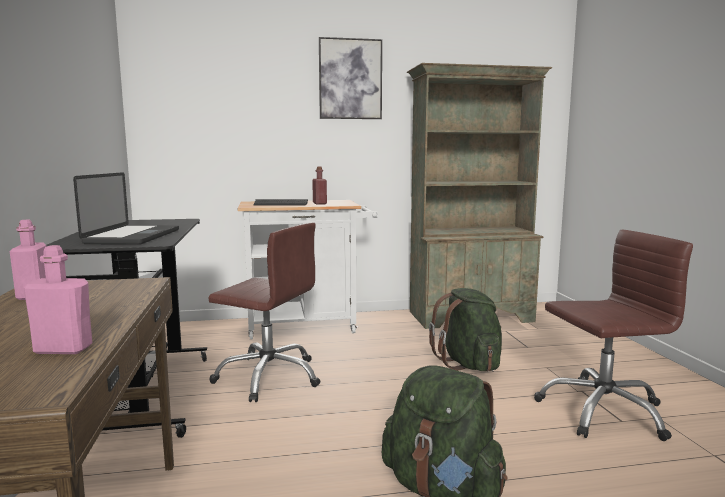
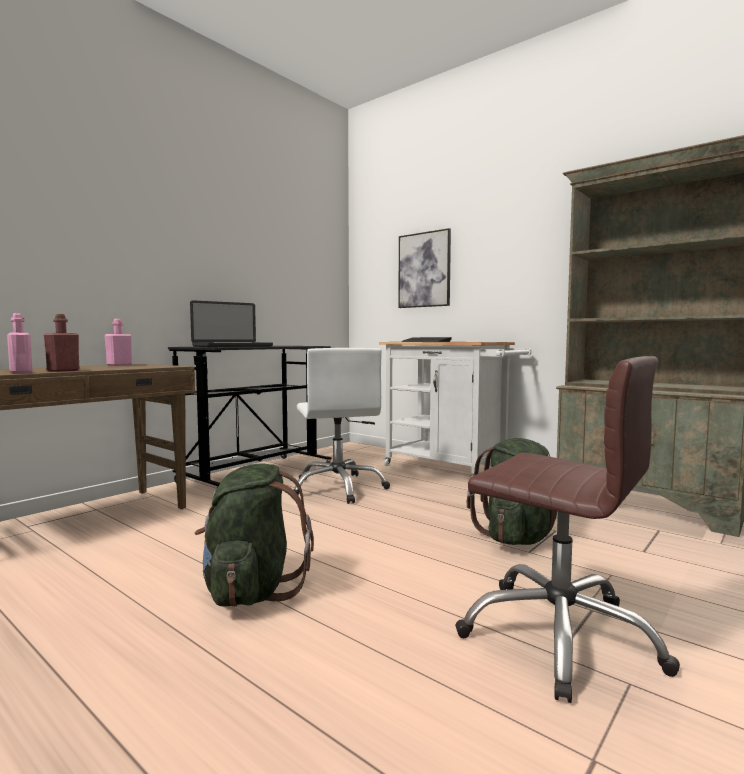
camera: 50 degrees right, 5 degrees down
(269, 376) = (338, 488): brown office chair -> white office chair
(319, 203) = (459, 341): red bottle -> red bottle (63, 371)
(350, 79) = (521, 210): picture -> picture (424, 270)

